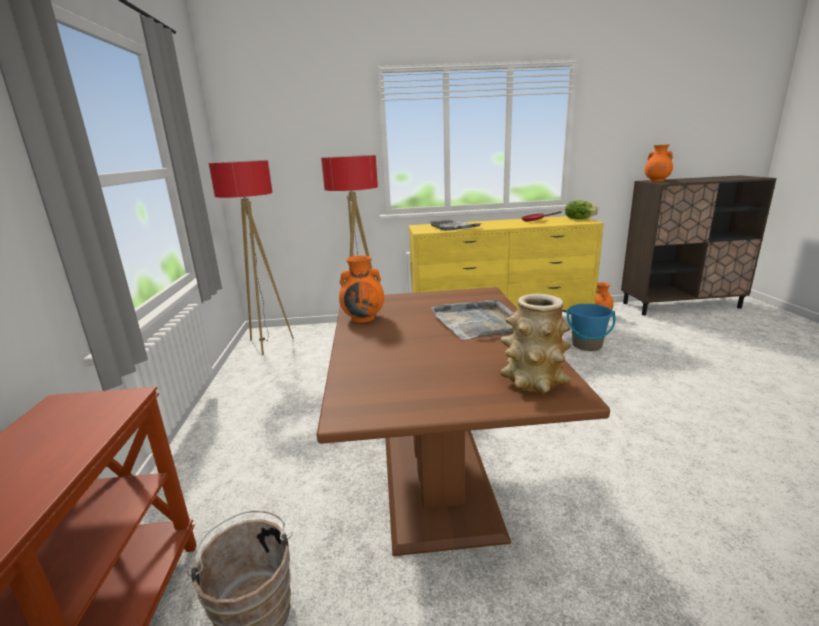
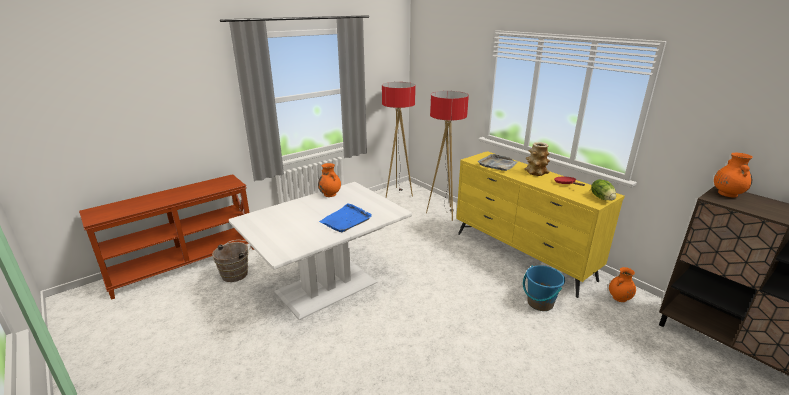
camera: 55 degrees right, 5 degrees up
(439, 479) = (327, 287): brown dining table -> white dining table
(477, 322) = (346, 220): grey tray -> blue tray
(533, 381) = (286, 245): vase -> vase (535, 173)

